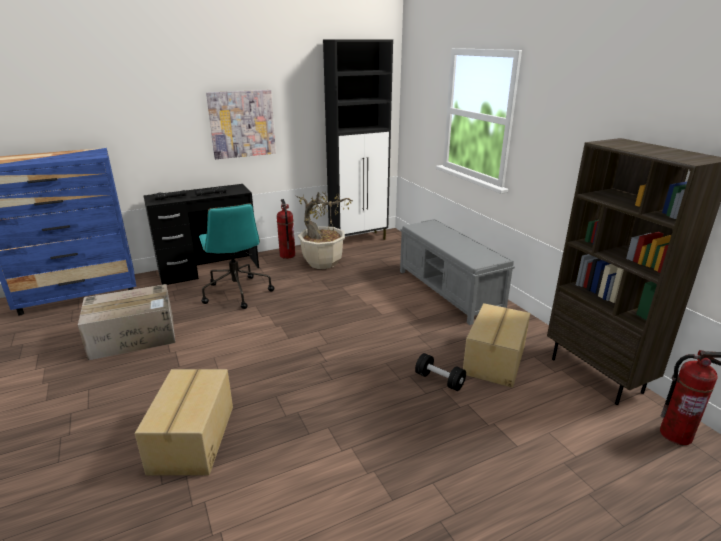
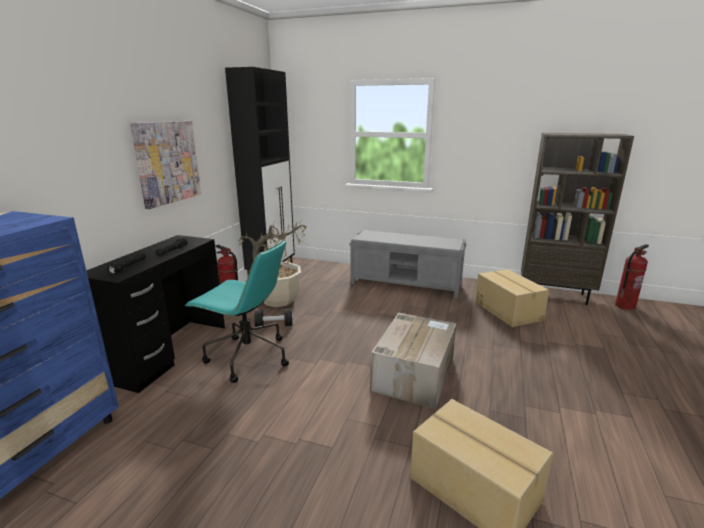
camera: 45 degrees left, 5 degrees down
(134, 336) = (217, 456): cardboard box -> cardboard box (414, 373)
(439, 380) = (510, 337): black dumbbell -> black dumbbell (274, 325)

